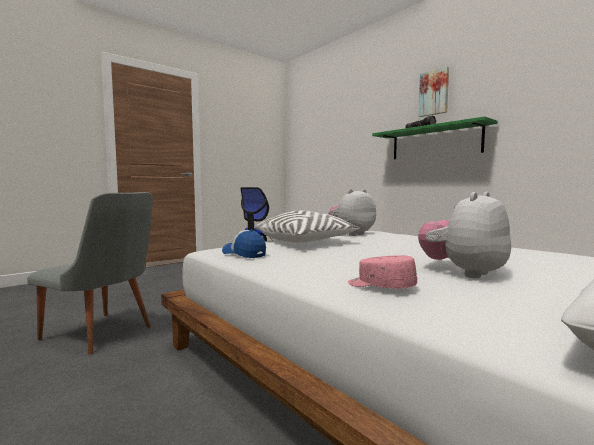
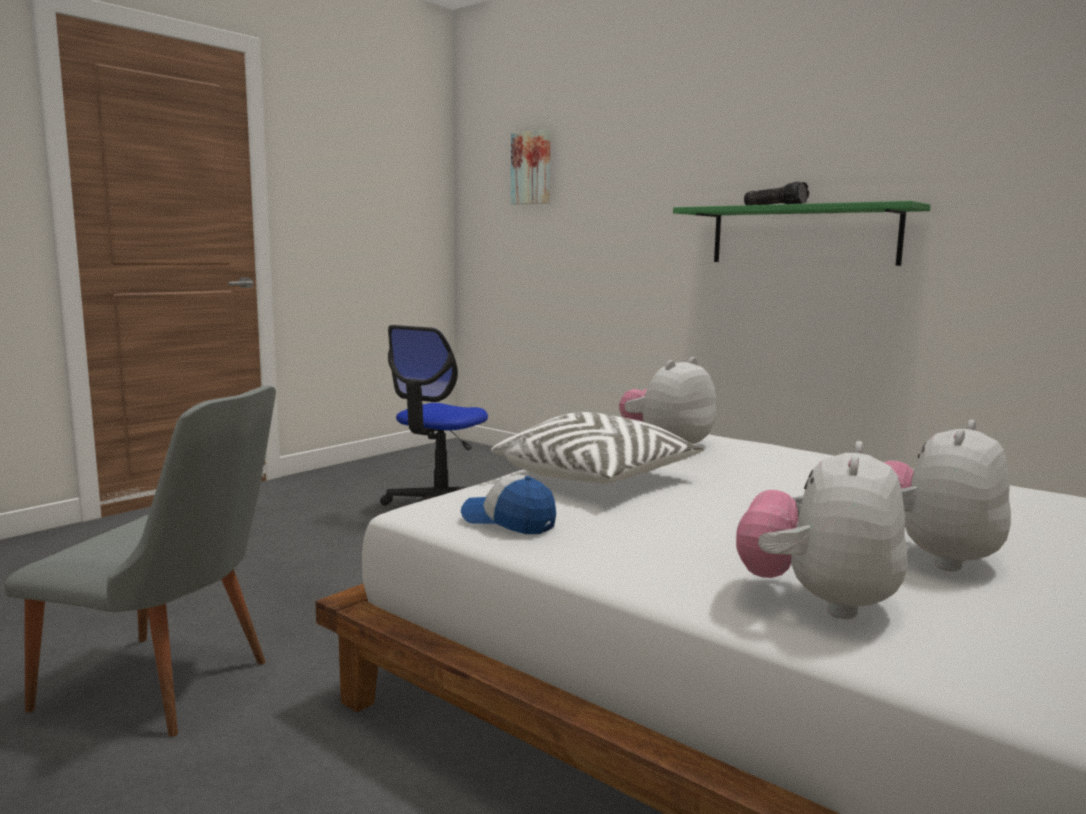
camera: 10 degrees left, 5 degrees up
(380, 286) = (818, 602): pink cap -> plush toy
(434, 93) = (805, 131): picture -> picture (532, 168)

